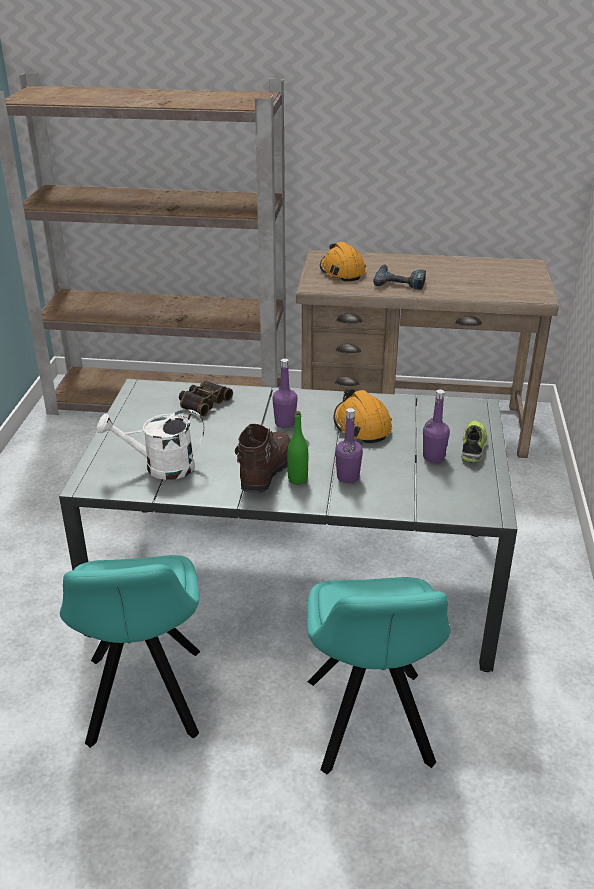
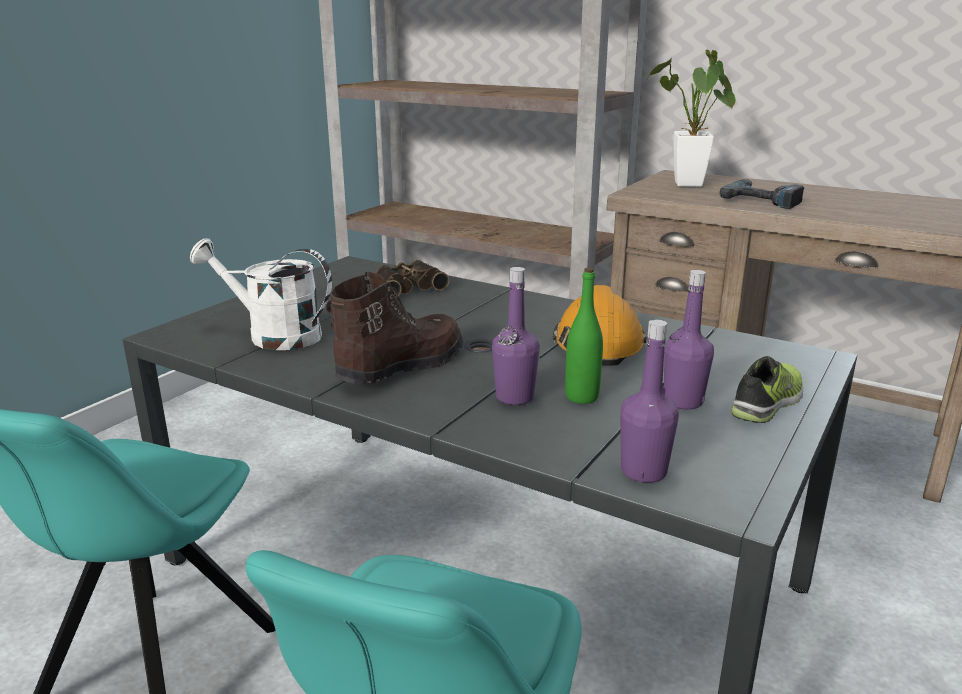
camera: 25 degrees right, 10 degrees down
(285, 423) = (488, 323): purple bottle -> purple bottle (643, 472)
(297, 479) = (436, 384): green bottle -> green bottle (581, 397)
(342, 271) = (688, 186): orange hard hat -> potted plant

